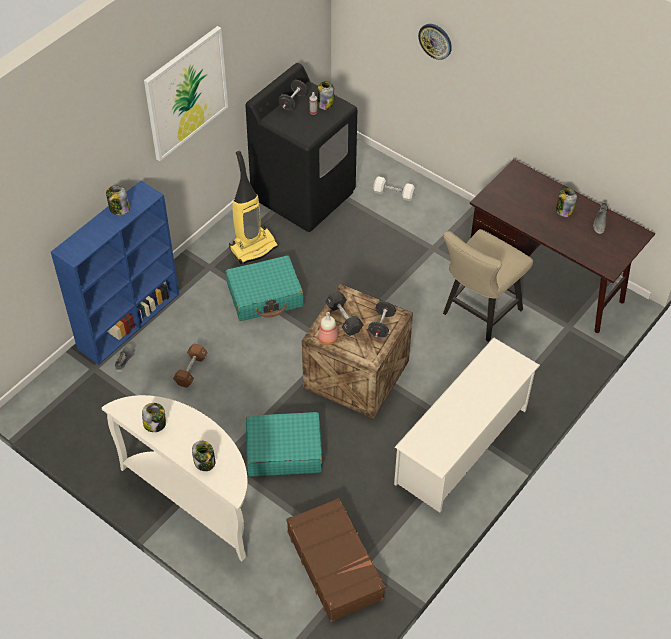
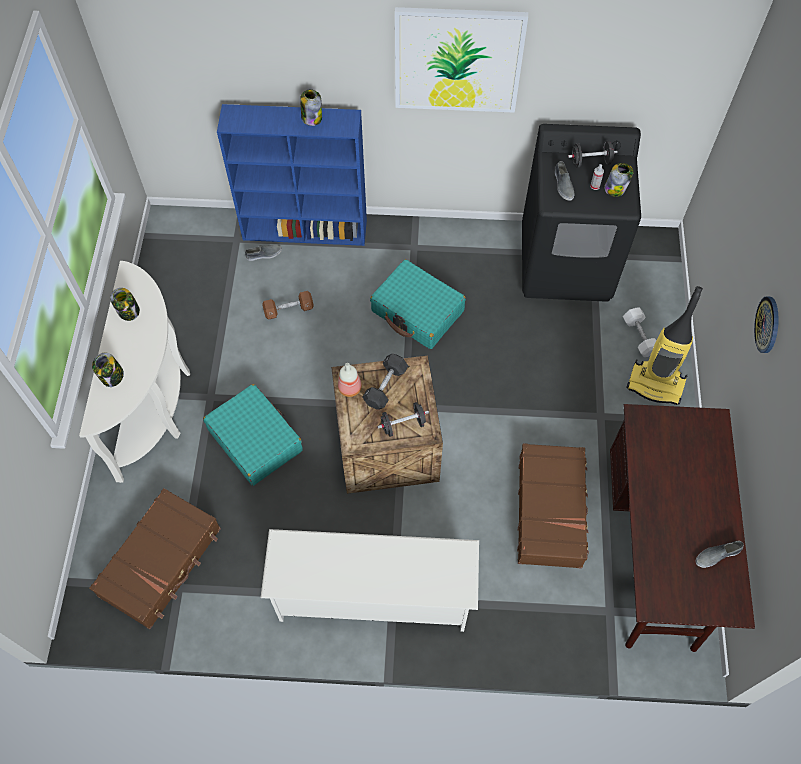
camera: 55 degrees right, 10 degrees up
(253, 247) = (466, 265): vacuum cleaner -> vacuum cleaner (656, 384)
(297, 125) = (563, 185): none -> grey shoe
(435, 41) = (758, 216): wall clock -> wall clock (768, 324)
(478, 314) = (551, 510): beige chair -> brown suitcase
(564, 210) = (699, 506): jar -> none

